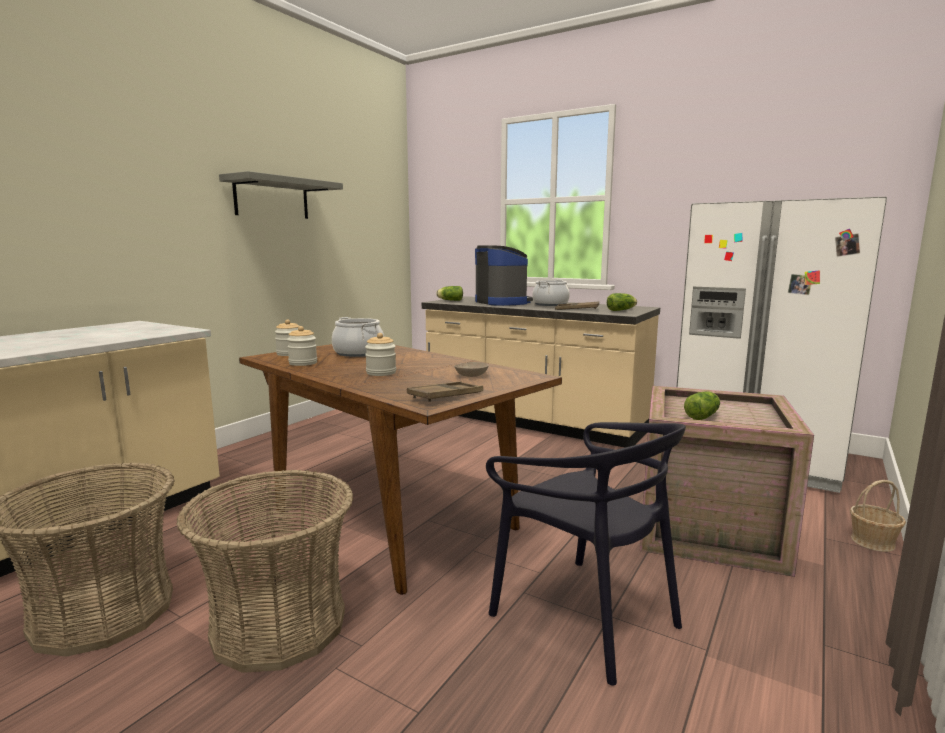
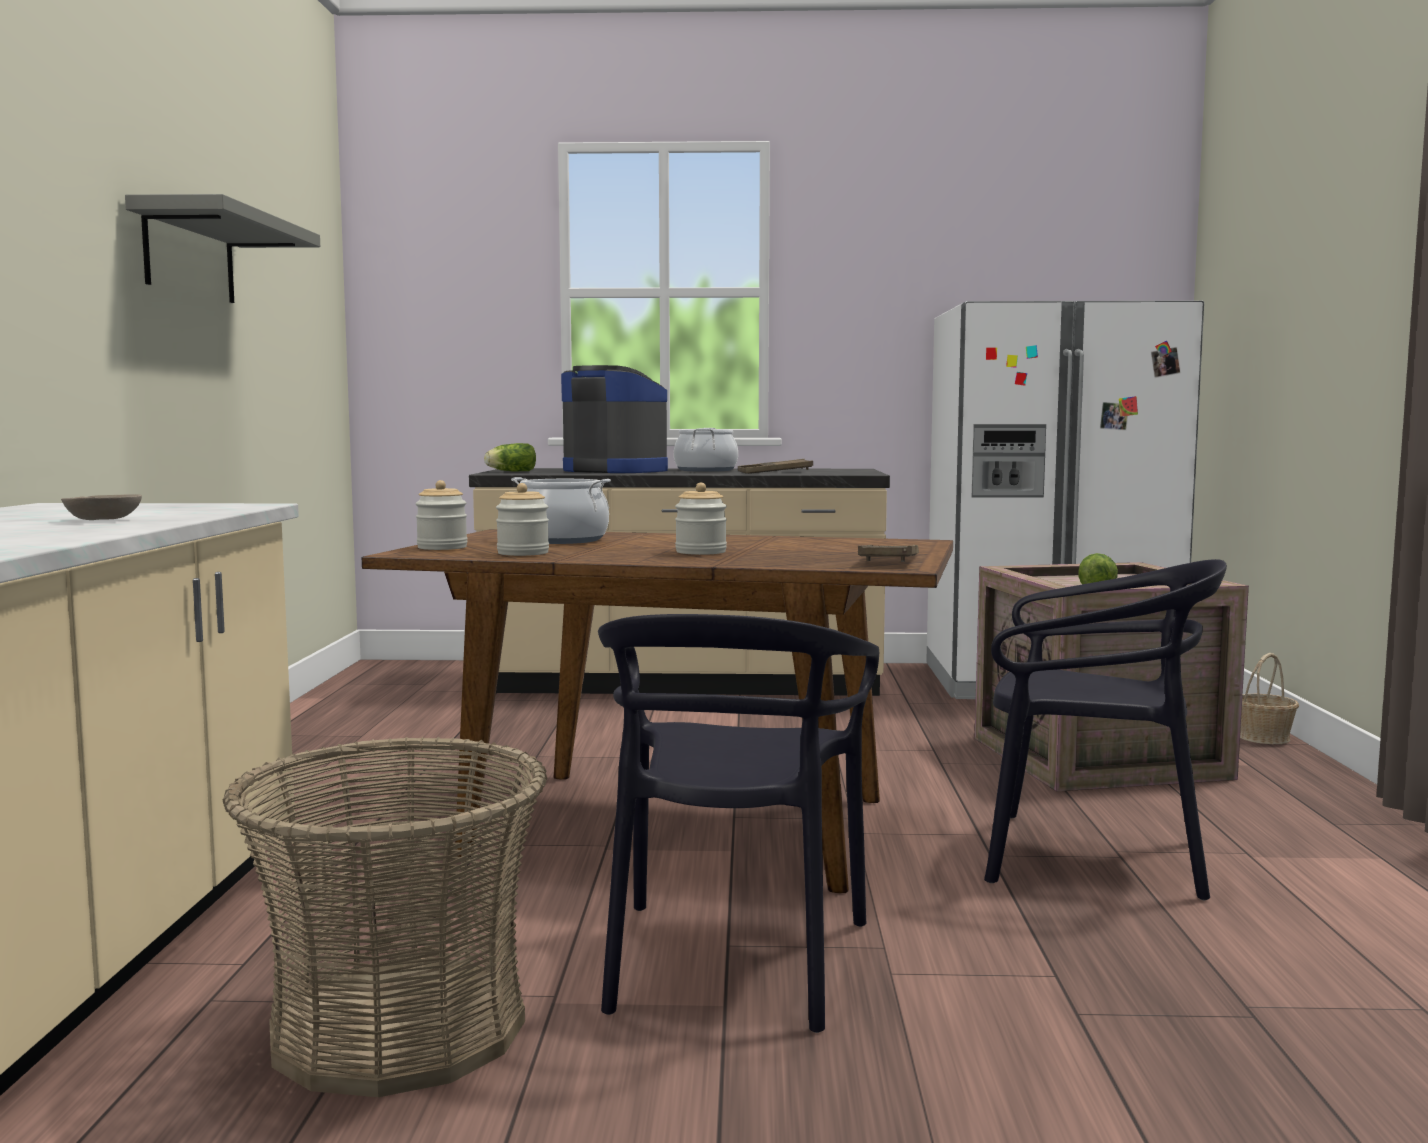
camera: 30 degrees left, 5 degrees down
(278, 625) = (732, 961): basket -> black chair
(472, 376) = (840, 546): beige bowl -> beige bowl (104, 520)
(622, 310) = (841, 471): lettuce -> none

